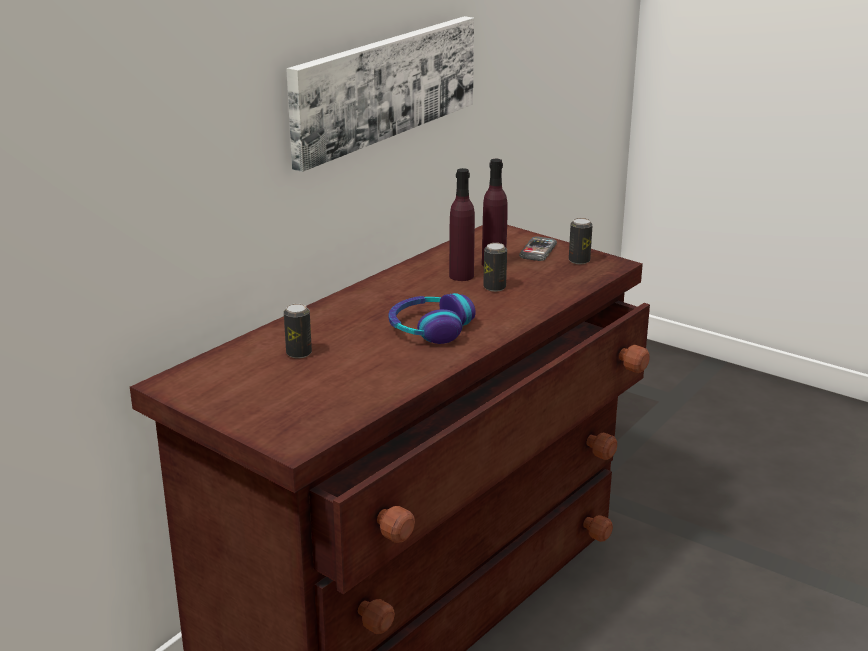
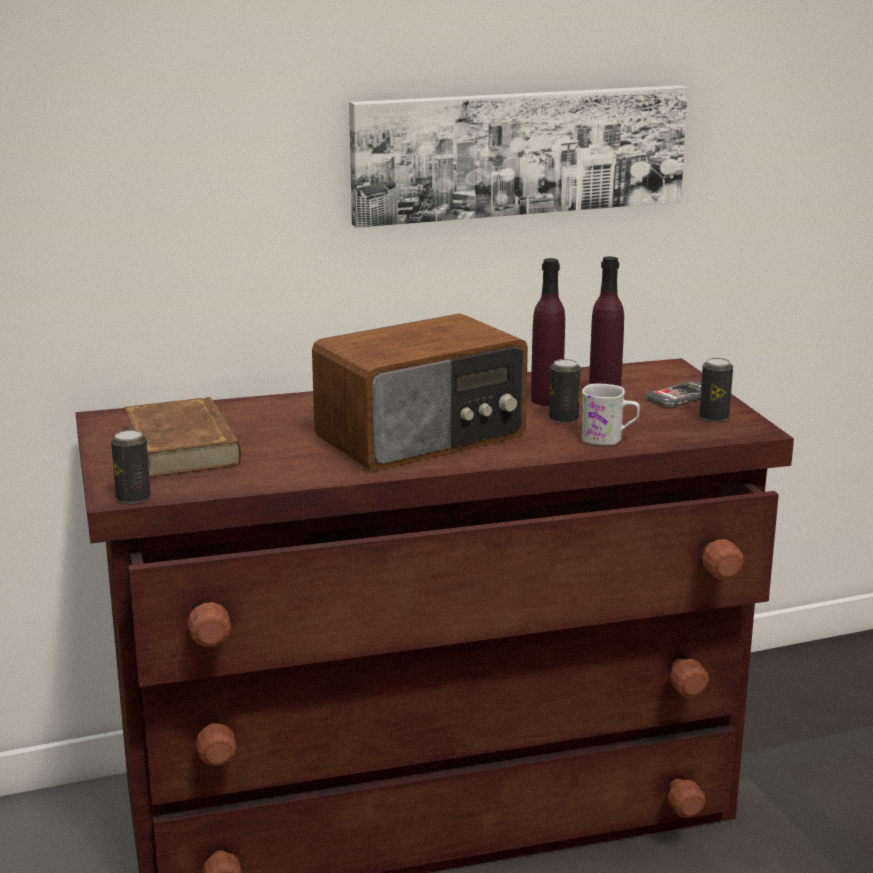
camera: 35 degrees right, 5 degrees down
(271, 389) = (183, 446): none -> brown book
(299, 353) = (260, 425): can -> can (133, 498)
(429, 329) = (423, 438): headphones -> radio
(545, 295) = (609, 439): none -> white mug

